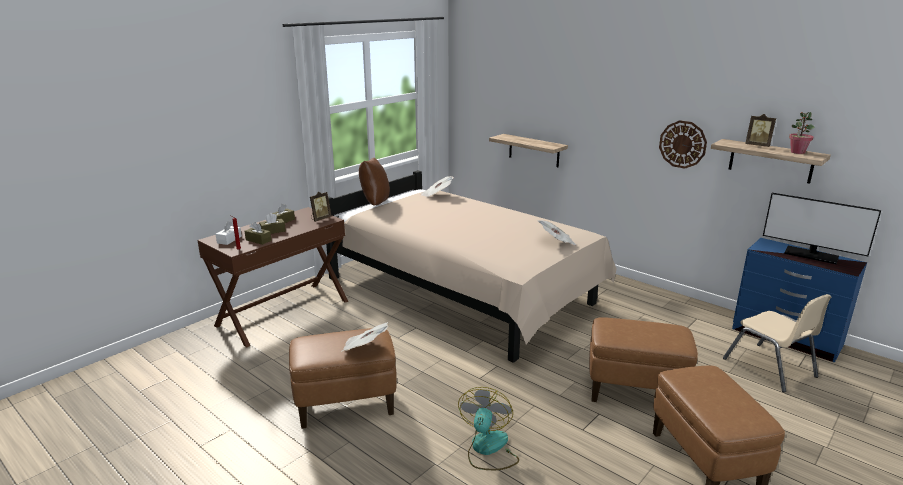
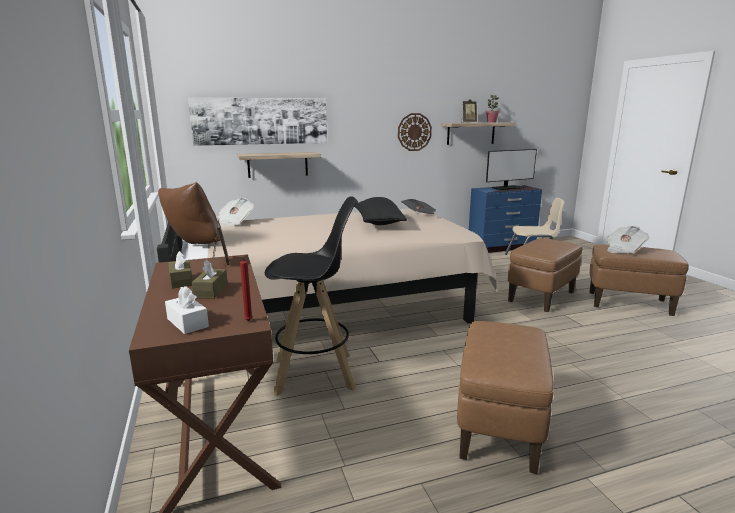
camera: 60 degrees left, 5 degrees down
(258, 240) = (232, 303): brown tissue box -> none
(360, 320) = (315, 374): none -> black stool
(365, 348) = (524, 335): newspaper -> newspaper (623, 250)
(488, 449) = (603, 368): fan -> none
(504, 233) = (378, 223): none -> black pillow
(524, 107) = (261, 121): none -> picture

